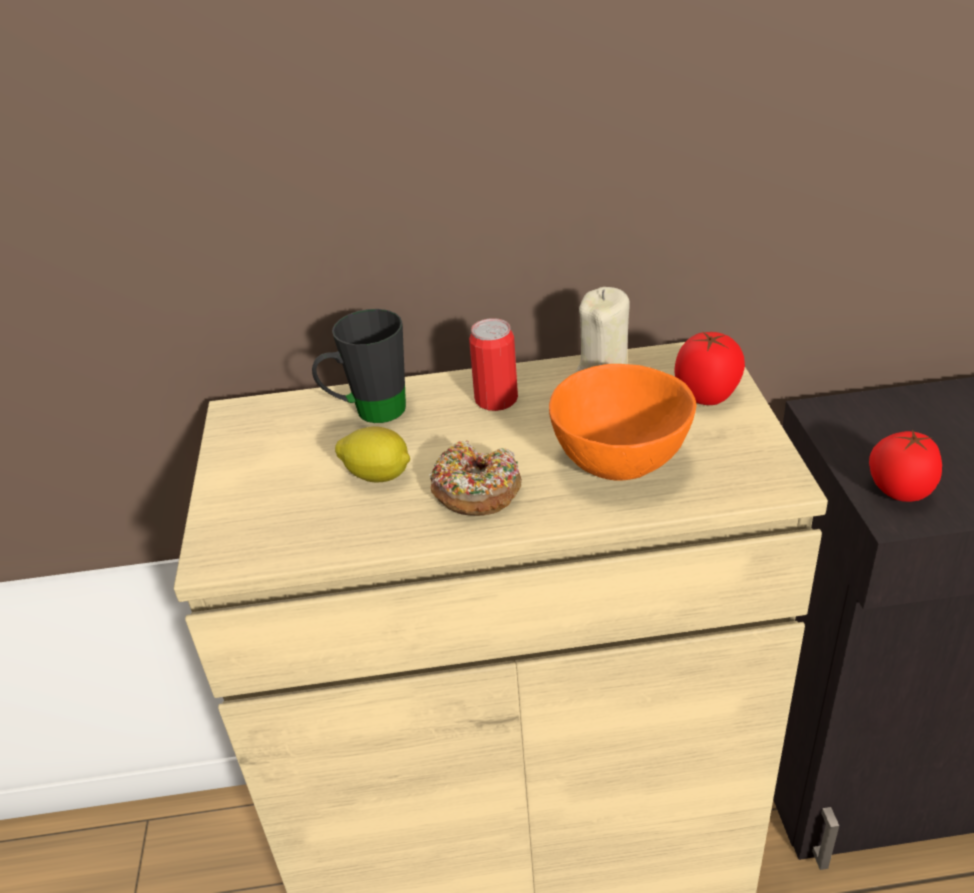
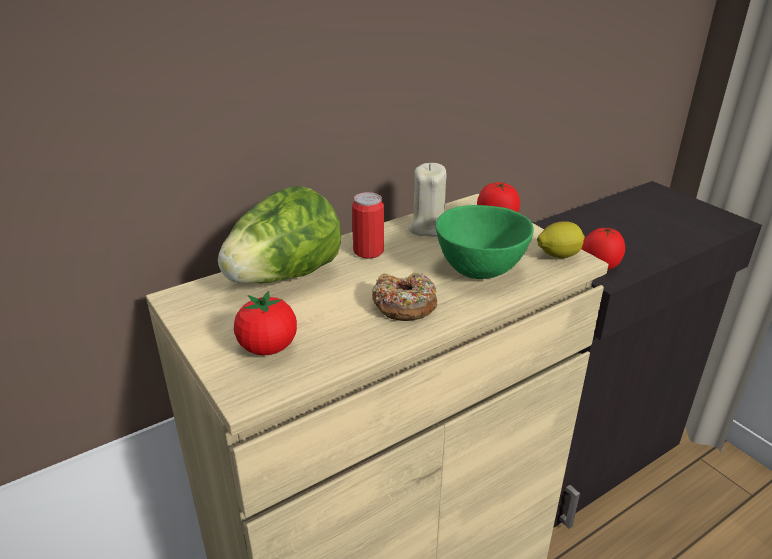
camera: 30 degrees left, 5 degrees down
(278, 505) = (268, 348): none -> tomato
(368, 413) = (284, 277): black mug -> lettuce
(378, 475) = (327, 312): lemon -> lemon (558, 255)
(623, 463) = (481, 270): orange bowl -> green bowl

